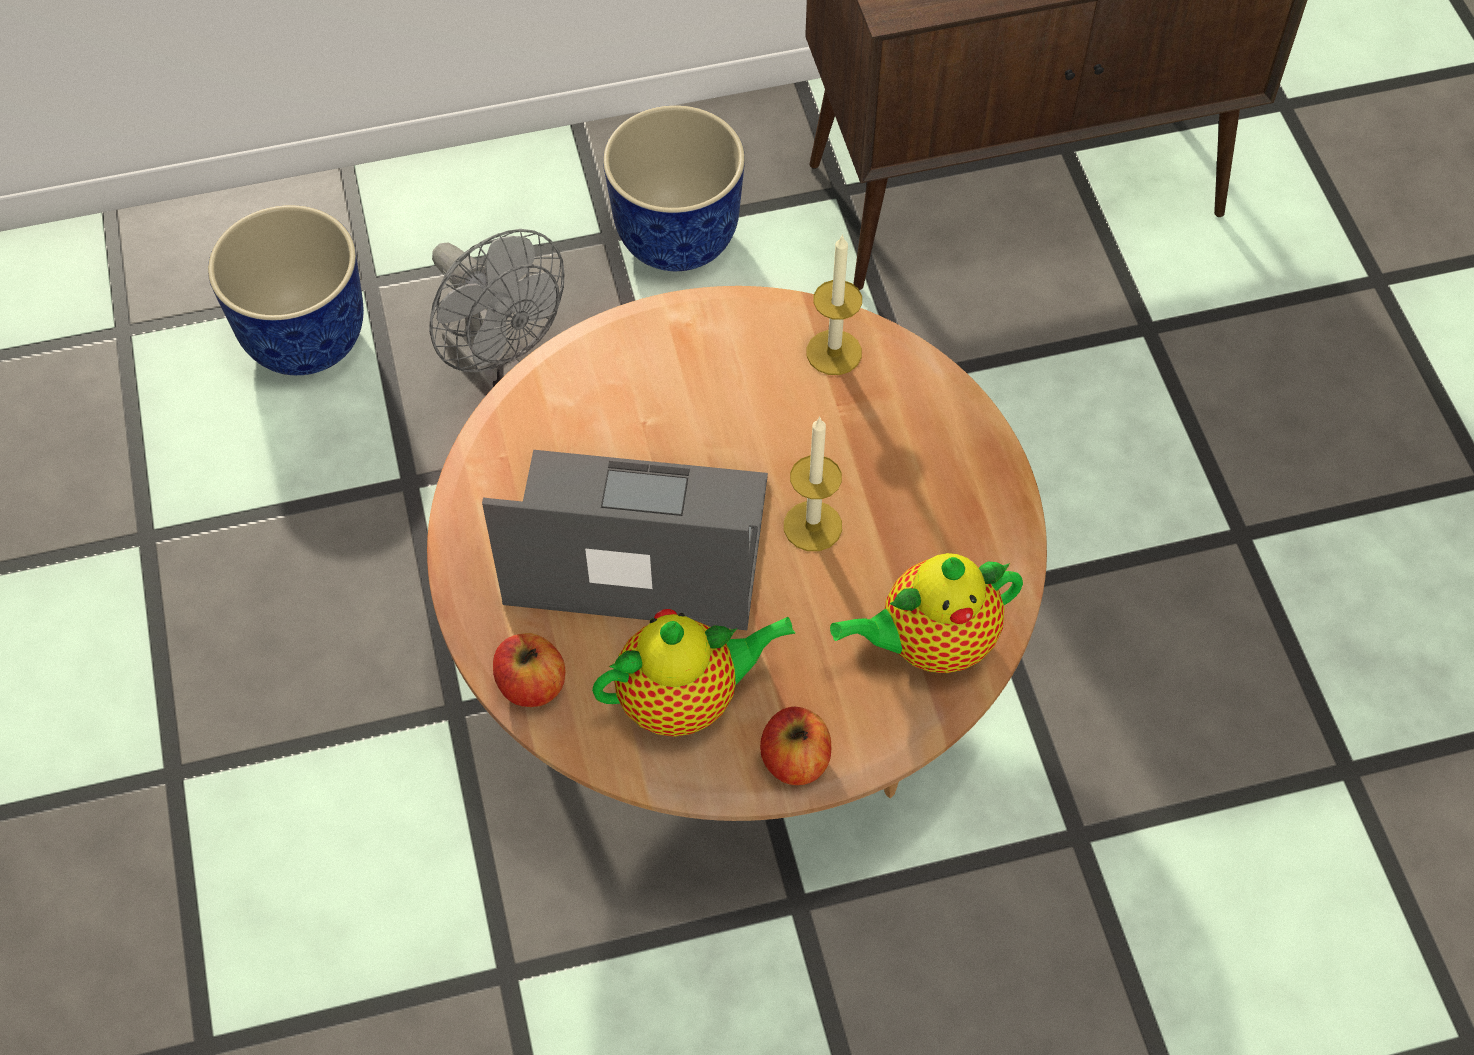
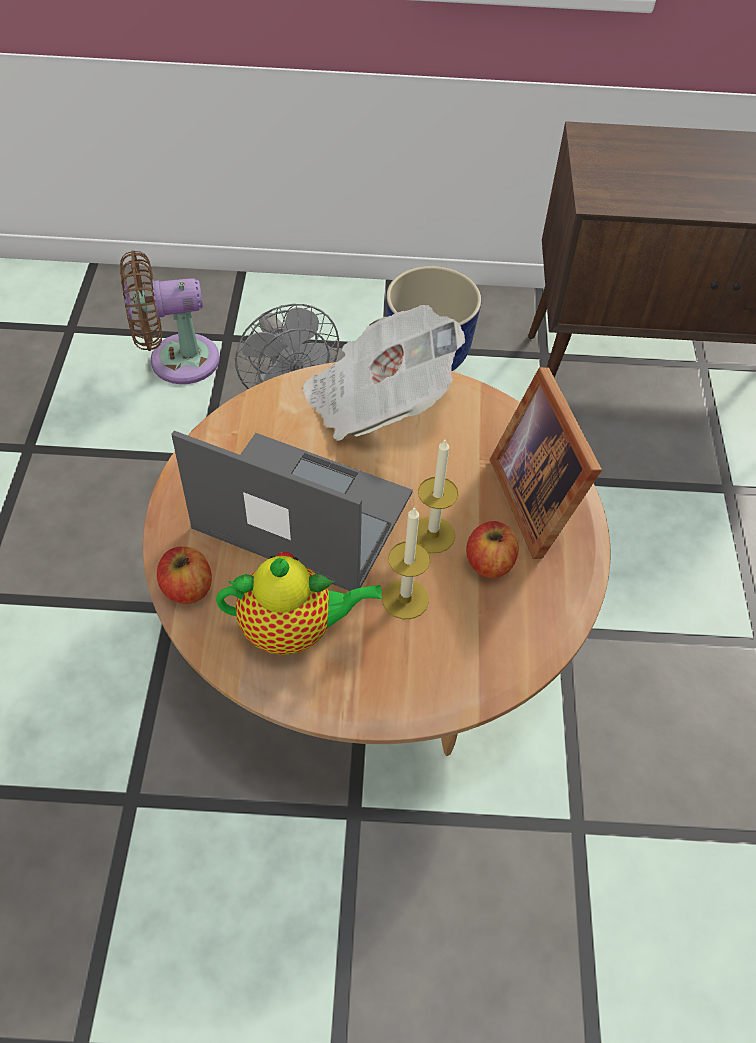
camera: 15 degrees right, 5 degrees down
(308, 340) = (176, 360): planter -> brown fan
(676, 357) = (378, 400): none -> newspaper
(794, 760) = (357, 699): apple -> apple (489, 563)
(834, 352) = (489, 424): candle -> candle (405, 599)
(929, 439) = (539, 498): none -> picture frame
(930, 644) = (491, 642): teapot -> none

